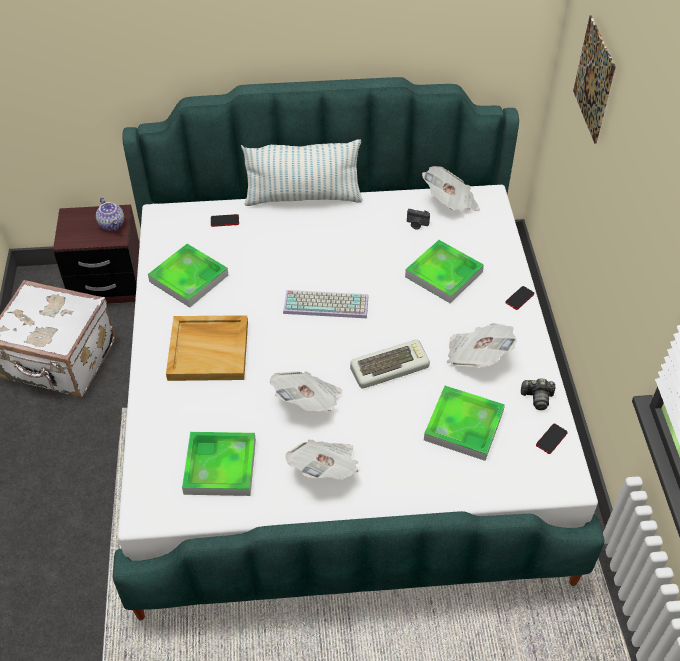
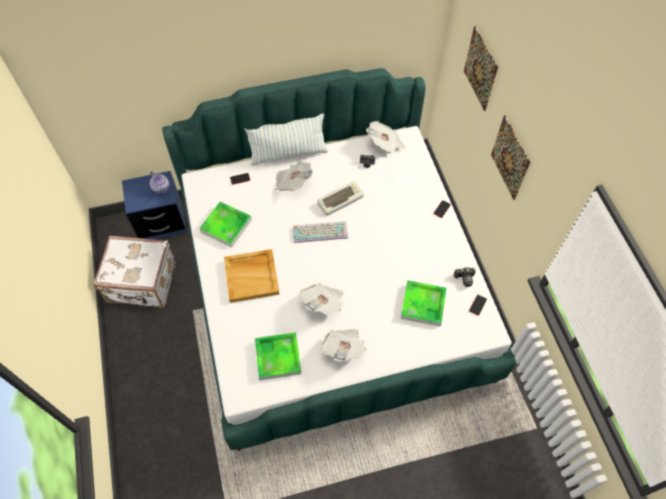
camera: 10 degrees left, 10 degrees up
(108, 284) = (161, 222): brown nightstand -> blue nightstand
(389, 366) = (369, 270): keyboard -> keyboard (340, 199)
(443, 274) = (391, 199): tray -> none
(477, 356) = (422, 255): newspaper -> newspaper (293, 183)
(623, 207) = (510, 158): none -> picture

